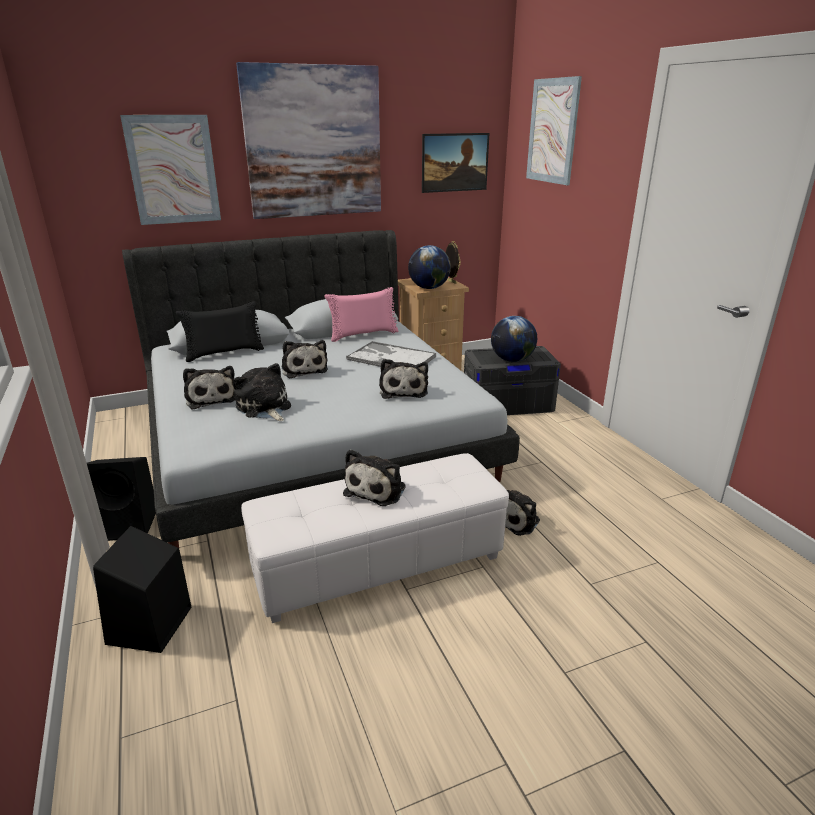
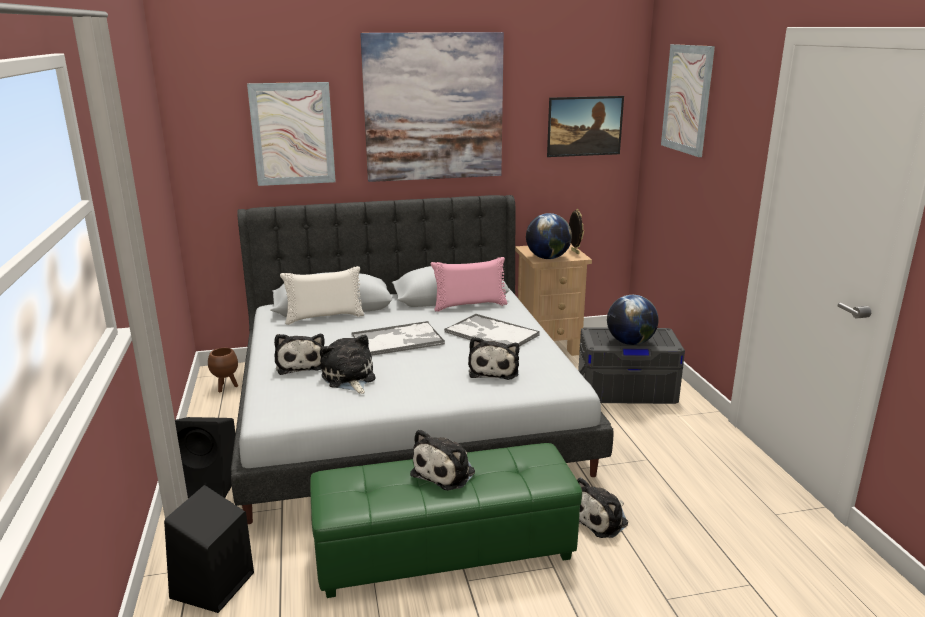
camera: 10 degrees right, 5 degrees down
(127, 430) = (226, 387): none -> brown planter
(224, 353) = (324, 317): black pillow -> white pillow
(304, 369) = (398, 340): plush toy -> tray
(379, 562) = (445, 550): white ottoman -> green ottoman

